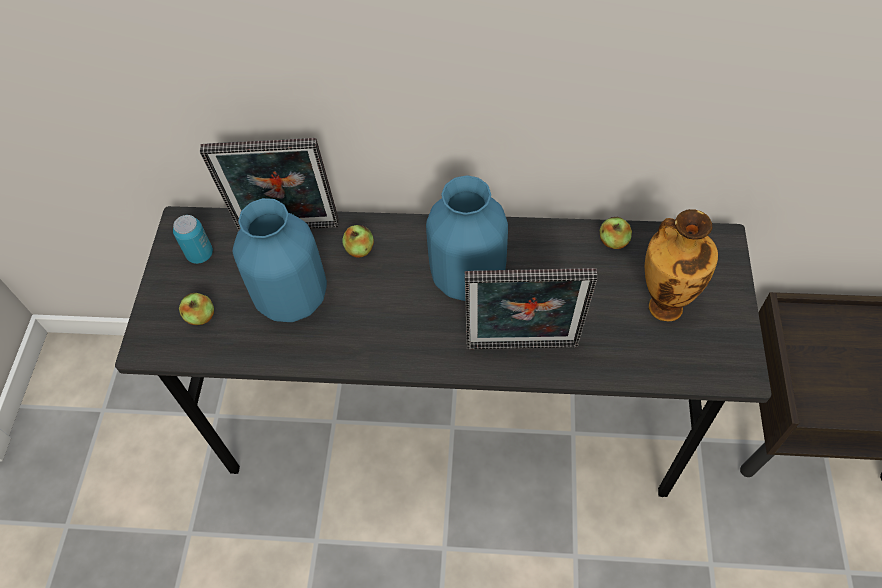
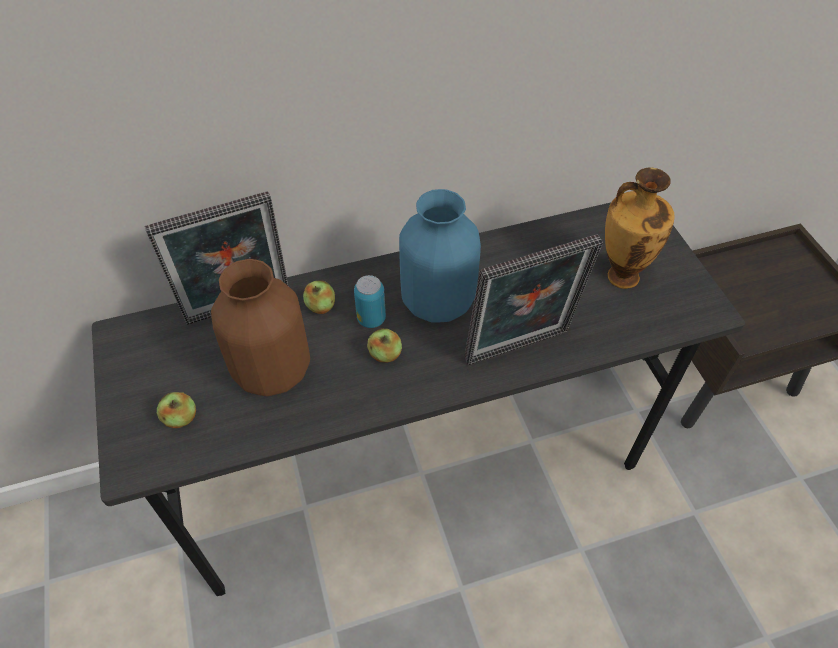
camera: 25 degrees left, 5 degrees down
(200, 254) = (153, 358): can -> can (371, 319)
(293, 297) = (273, 369): blue vase -> brown vase
(613, 241) = (551, 235): apple -> apple (385, 354)

